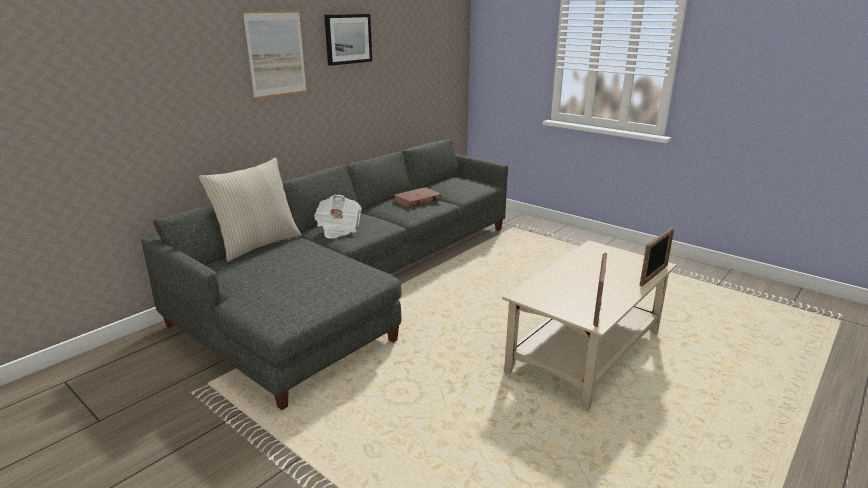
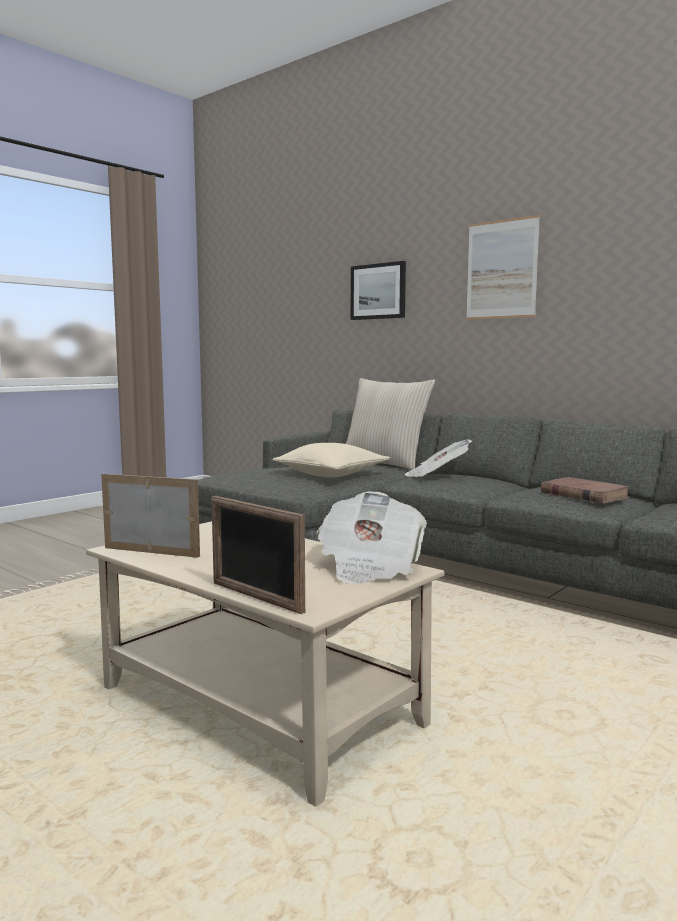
camera: 90 degrees right, 15 degrees down
(316, 264) = (331, 474): none -> beige pillow
(348, 39) = (619, 245): picture -> picture (378, 291)
(593, 253) = (369, 567): none -> newspaper

